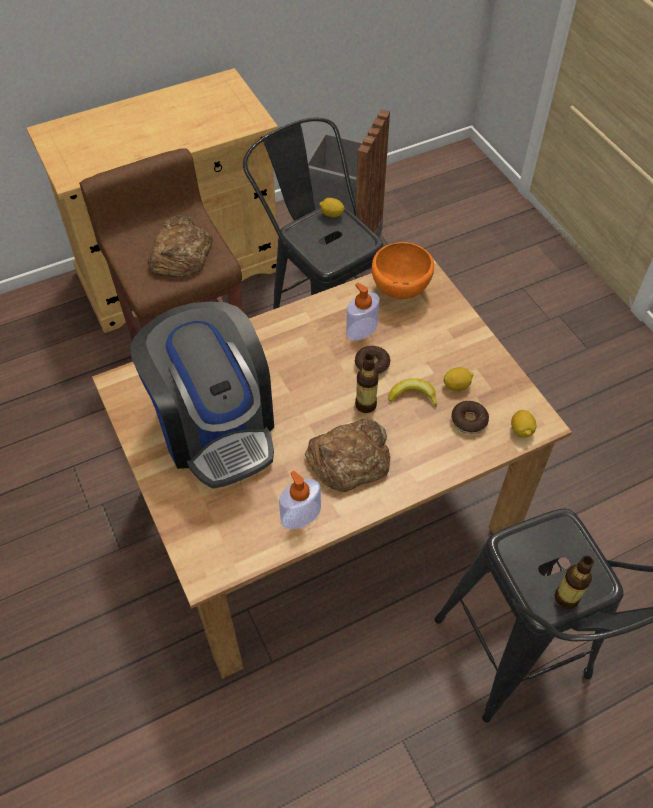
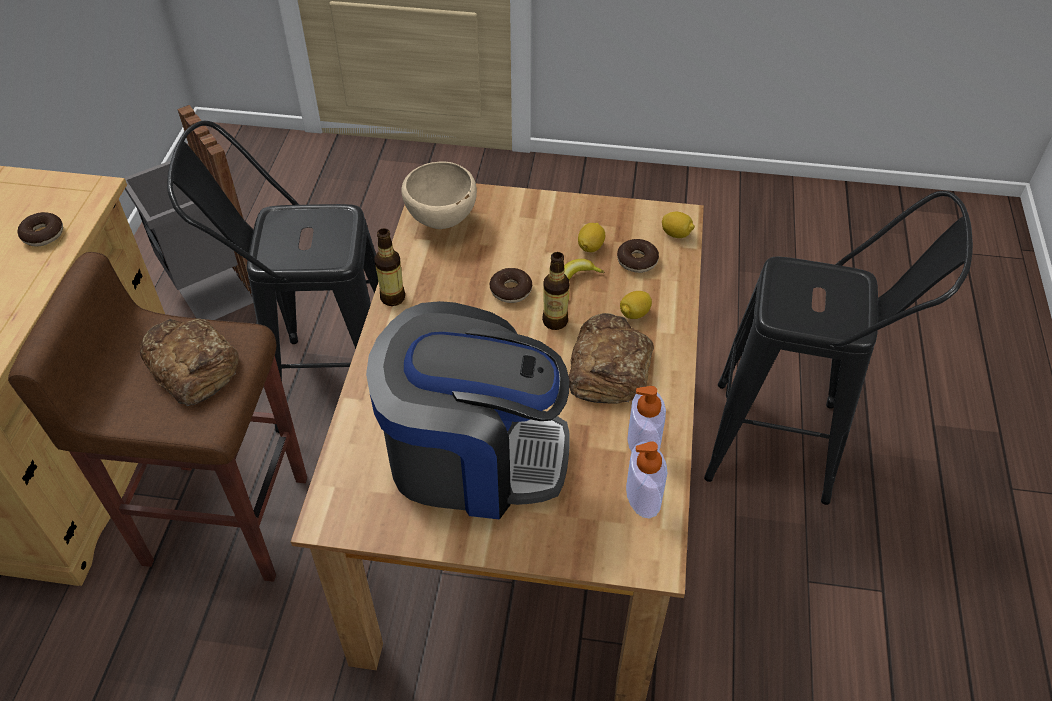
camera: 55 degrees left, 5 degrees down
(204, 126) = (43, 234): none -> donut
(331, 214) = (277, 219): lemon -> lemon (634, 314)
(361, 329) = (460, 274): soap dispenser -> soap dispenser (643, 495)
(400, 292) = (442, 222): orange bowl -> beige bowl
(566, 598) = (855, 309): bottle -> bottle (392, 298)

